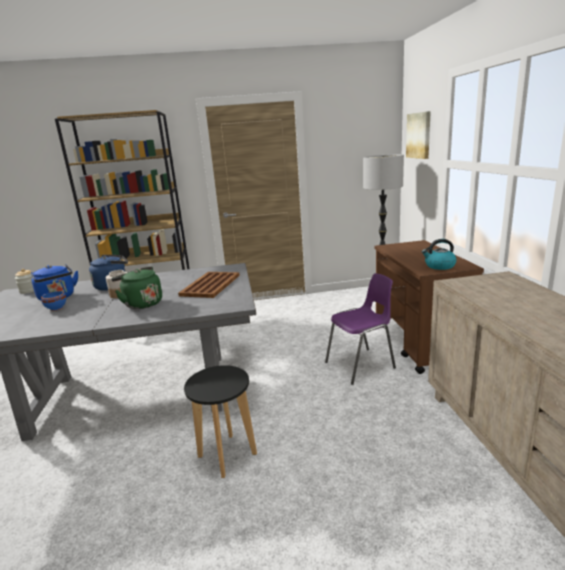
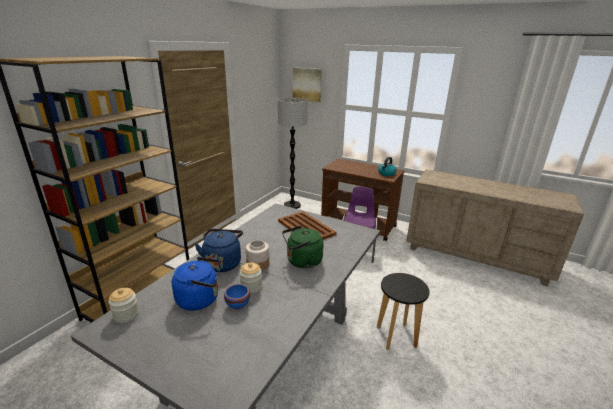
camera: 55 degrees left, 5 degrees up
(85, 303) = (251, 287): none -> jar

